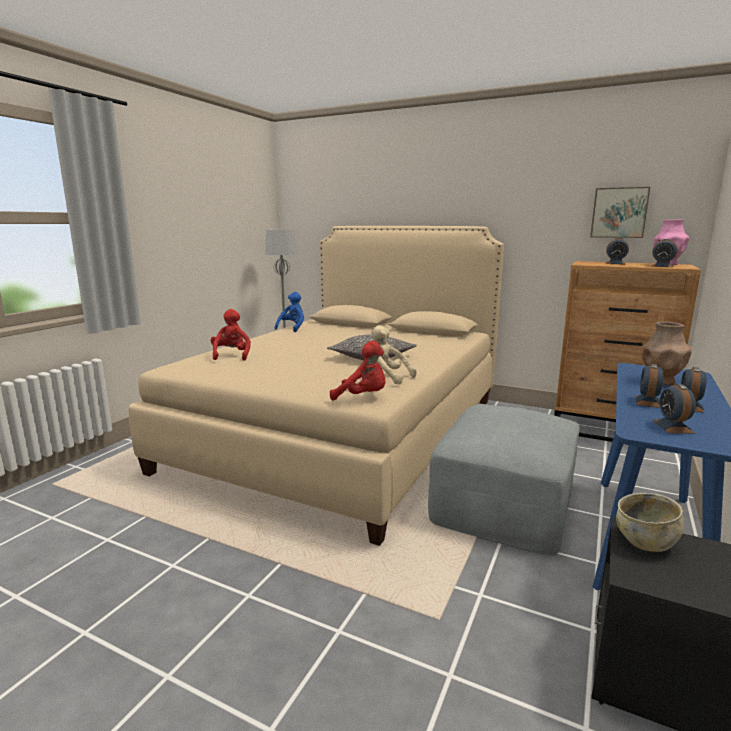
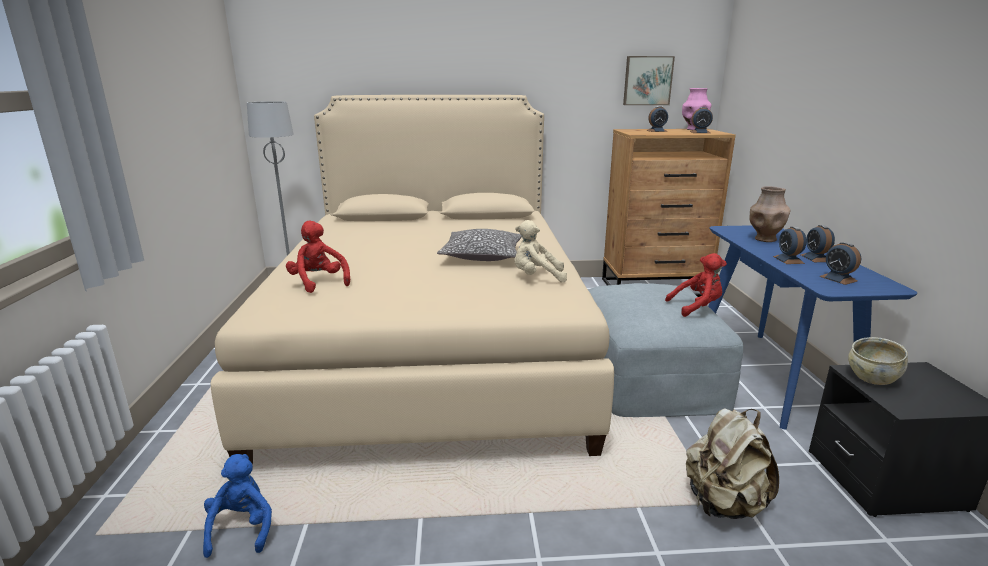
camera: 30 degrees left, 5 degrees up
(292, 328) = (324, 232): blue plush toy -> blue plush toy (242, 528)
(363, 397) = (553, 304): red plush toy -> red plush toy (697, 307)
(444, 622) = (723, 504): none -> beige backpack

